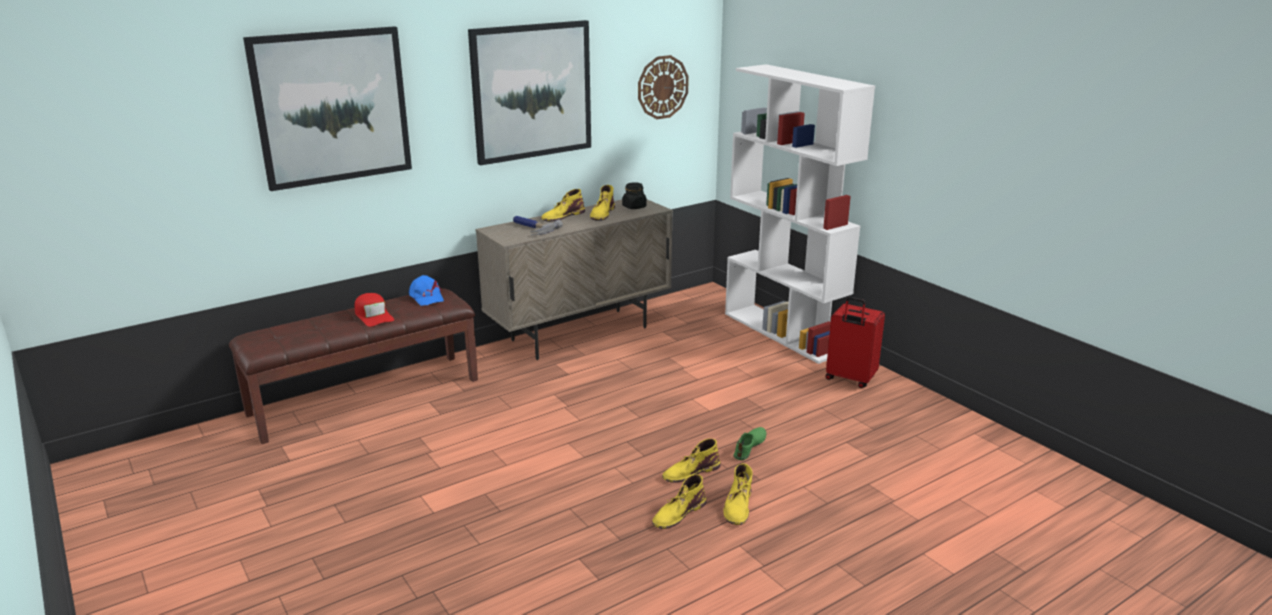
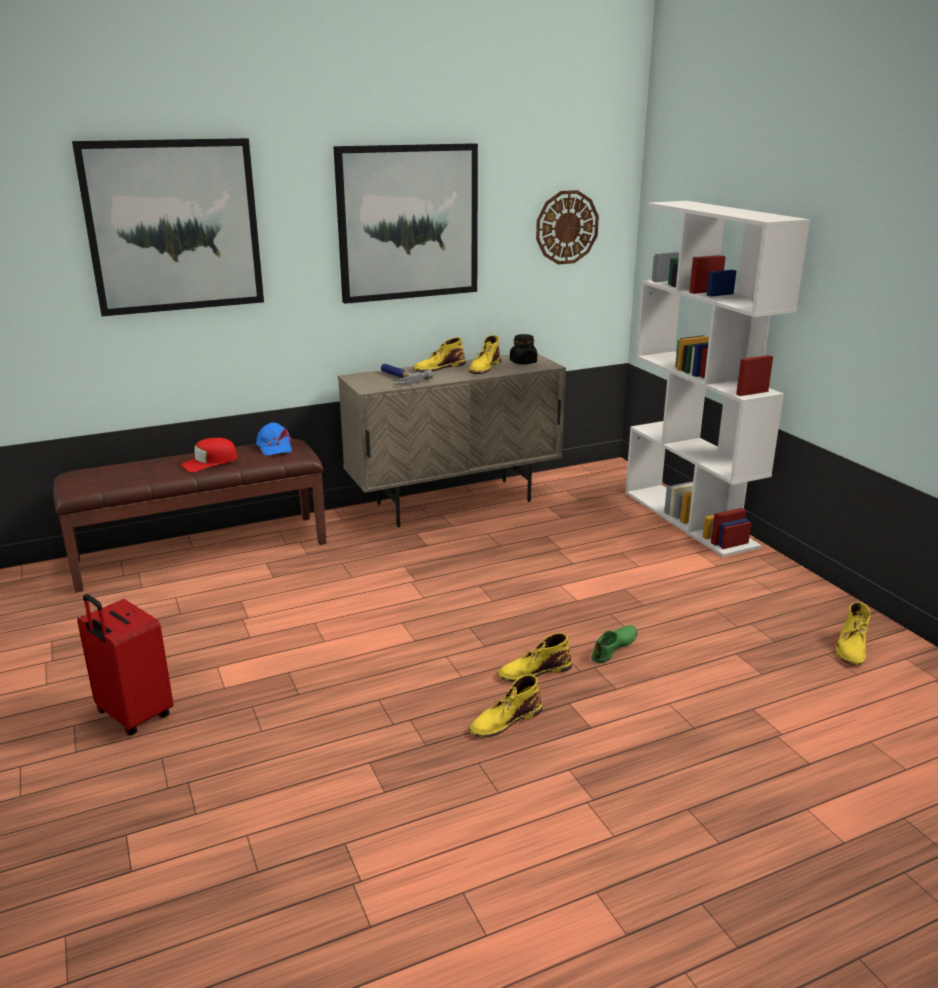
camera: 10 degrees right, 0 degrees up
(373, 316) = (210, 462): red cap -> red cap turned 75 degrees clockwise
(738, 506) = (580, 719): yellow boot -> yellow boot (851, 647)
(850, 379) = (757, 578): red suitcase -> red suitcase (133, 715)

